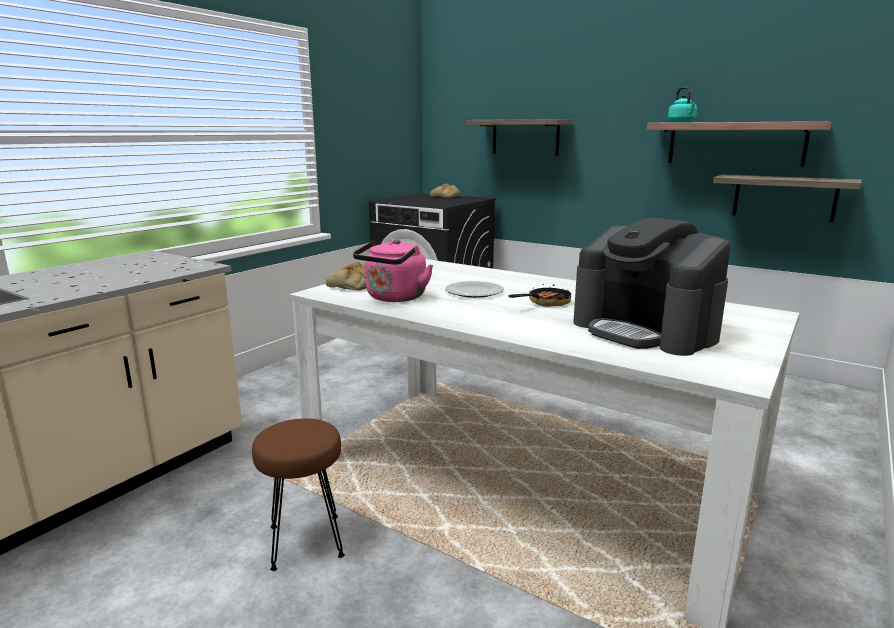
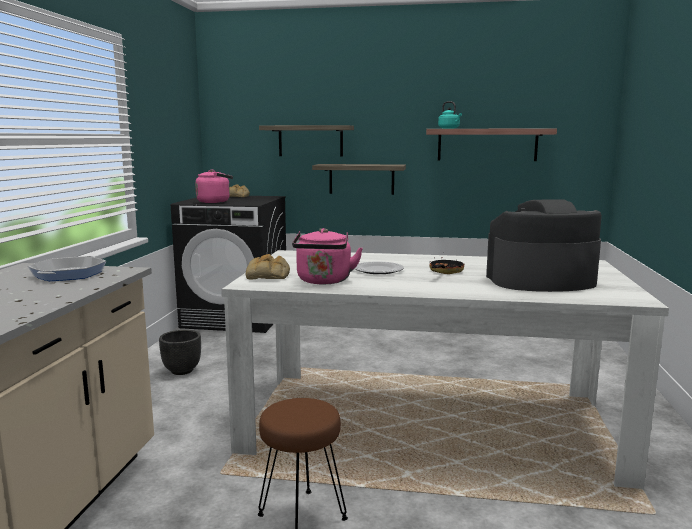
camera: 25 degrees left, 5 degrees down
(157, 265) = (68, 274): none -> frying pan
(339, 367) = (182, 371): none -> black planter
(412, 201) = (215, 202): none -> pink kettle
(645, 330) = (540, 281): coffee machine -> coffee machine turned 150 degrees clockwise
(784, 197) = (525, 184): shelf -> shelf (361, 179)

